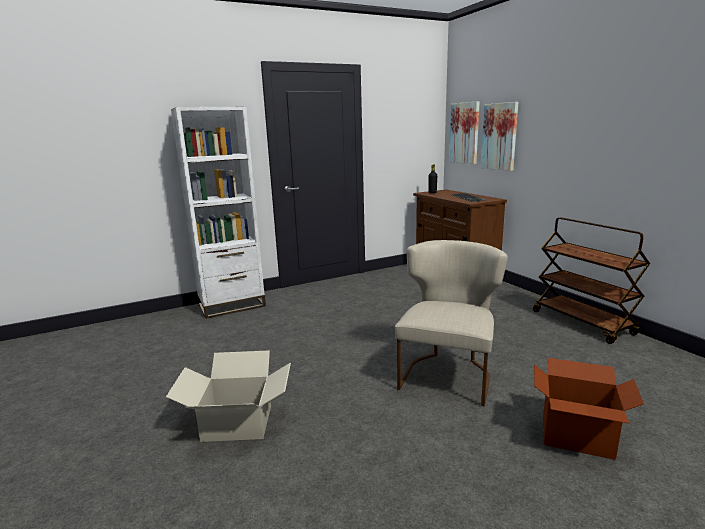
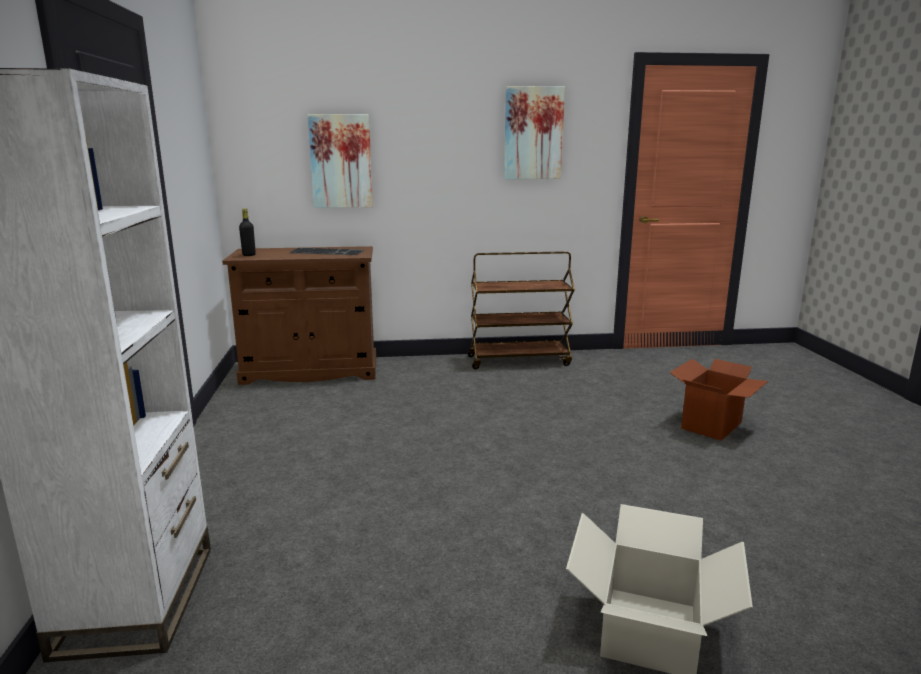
camera: 70 degrees left, 0 degrees up
(448, 374) = (584, 447): beige chair -> none
(464, 133) = (264, 156): picture -> picture (533, 133)

